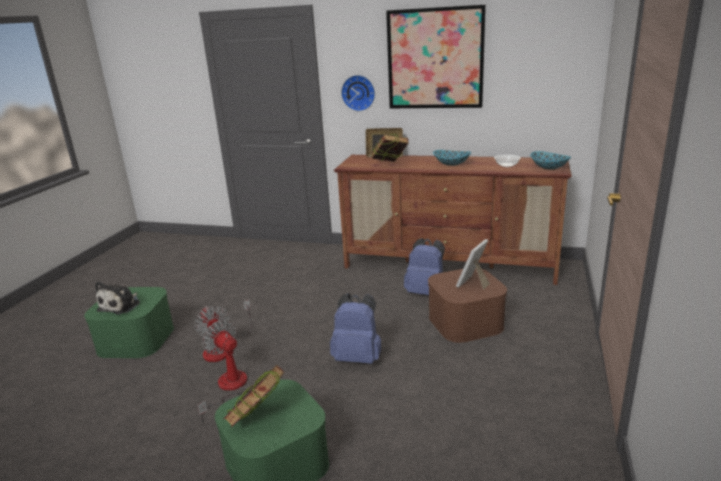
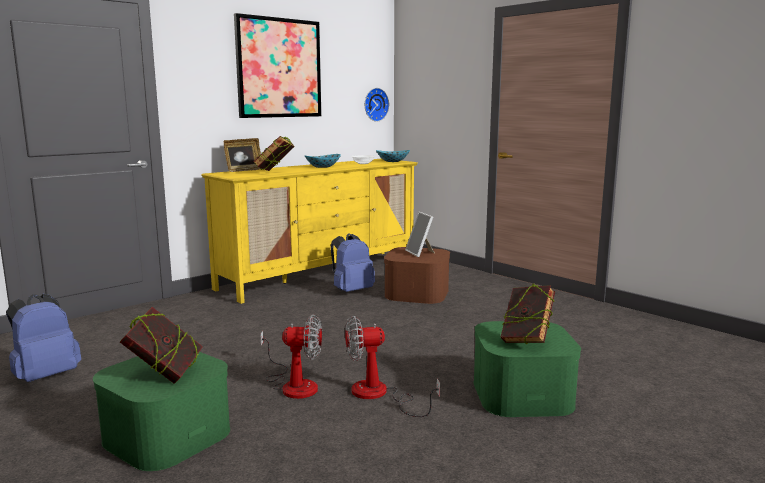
camera: 60 degrees left, 10 degrees down
(121, 305) = (165, 375): plush toy -> book
(358, 92) = (205, 101): wall clock -> wall clock (375, 104)
(358, 357) = (411, 334): blue backpack -> blue backpack (46, 376)
(448, 265) = (321, 274): brown dresser -> yellow dresser

